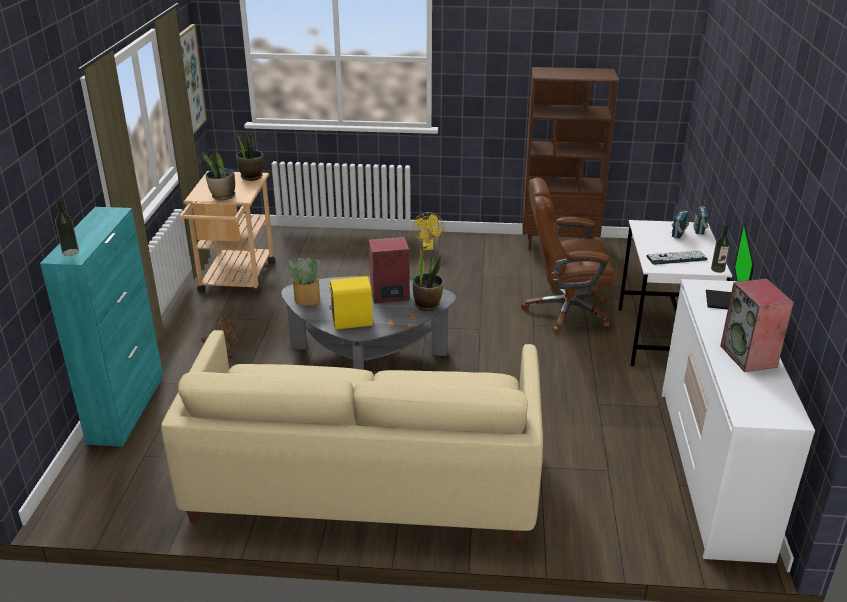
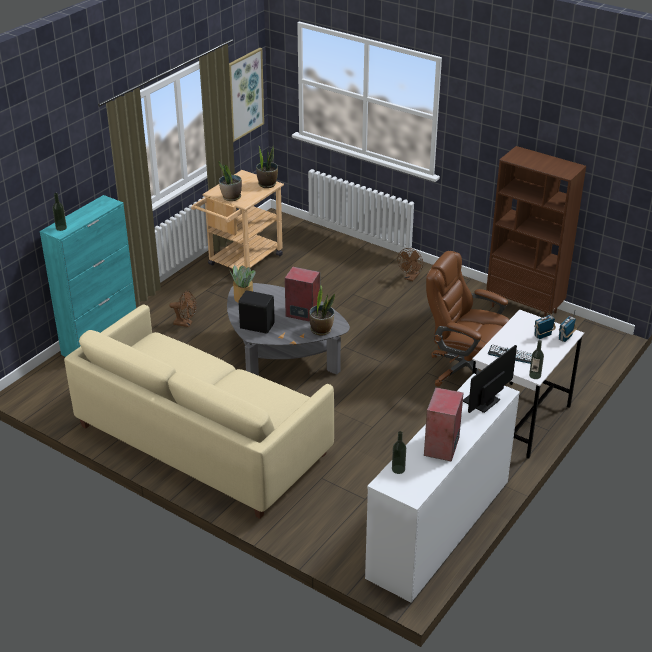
camera: 30 degrees right, 5 degrees up
(351, 321) = (257, 325): yellow speaker -> black speaker
(428, 247) = (411, 278): yellow fan -> brown fan
(740, 396) = (398, 469): none -> bottle

